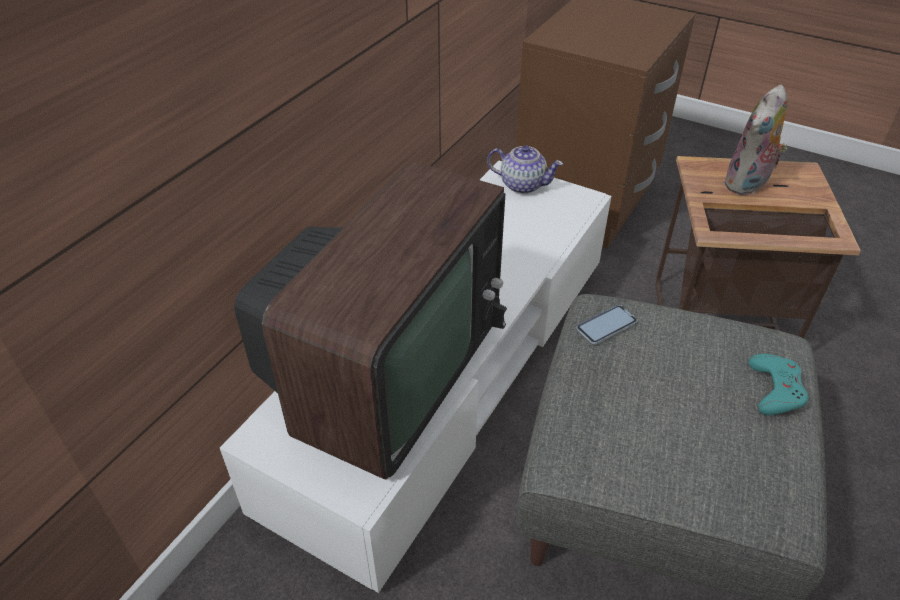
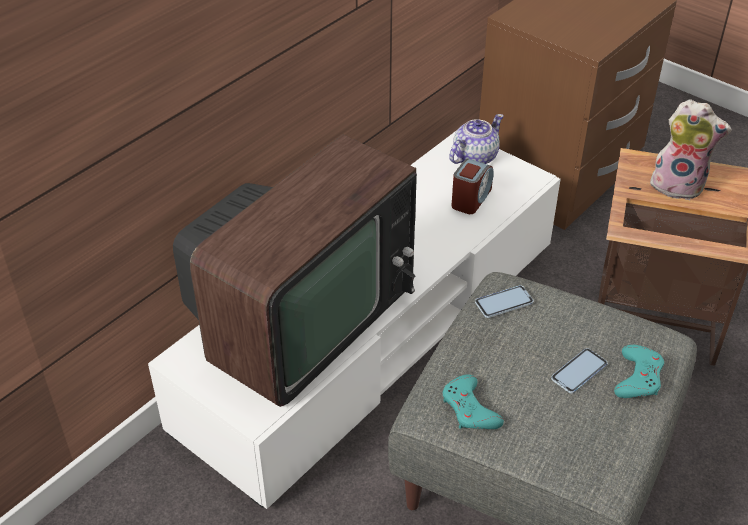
camera: 10 degrees right, 0 degrees up
(522, 184) = (474, 157): teapot -> teapot turned 75 degrees counterclockwise
(531, 224) = (471, 199): none -> alarm clock
(609, 453) = (470, 409): none -> turquoise game controller
(712, 392) = (579, 372): none -> phone
(747, 185) = (679, 185): plush toy -> plush toy turned 120 degrees counterclockwise

